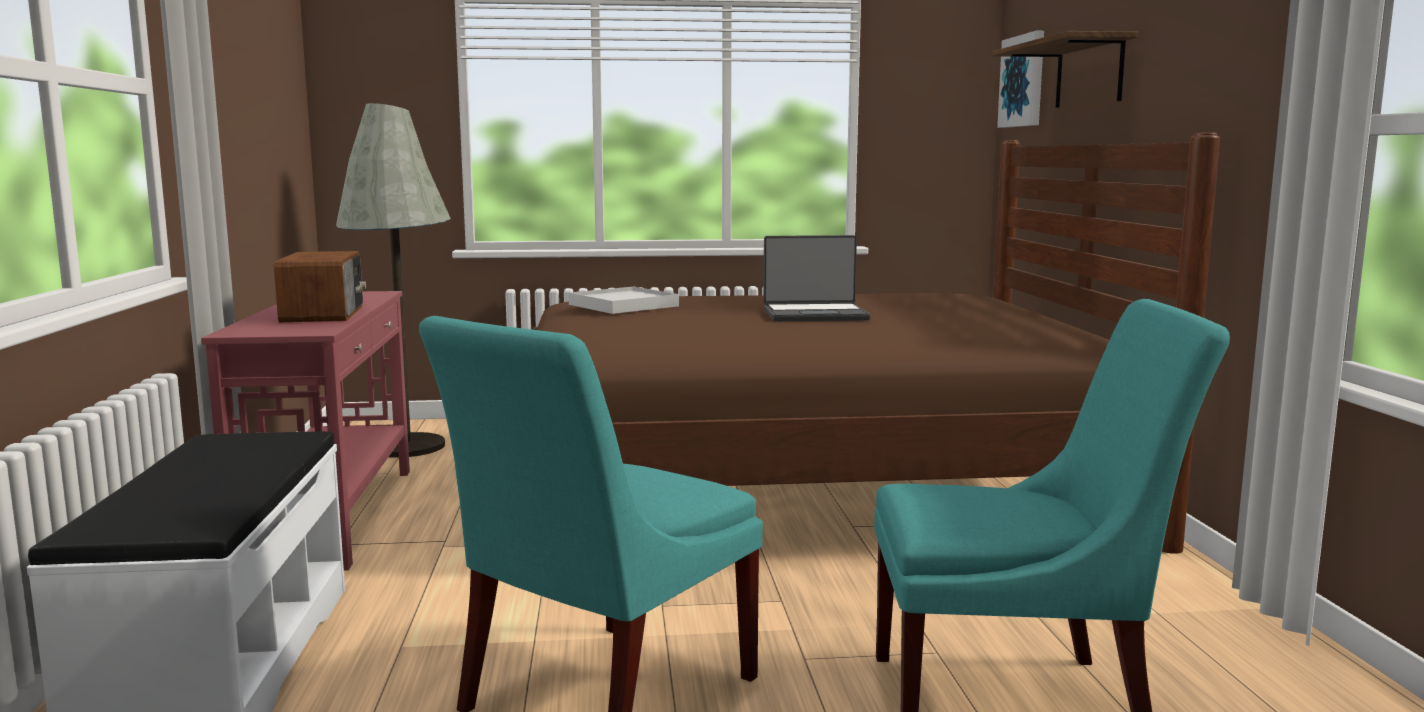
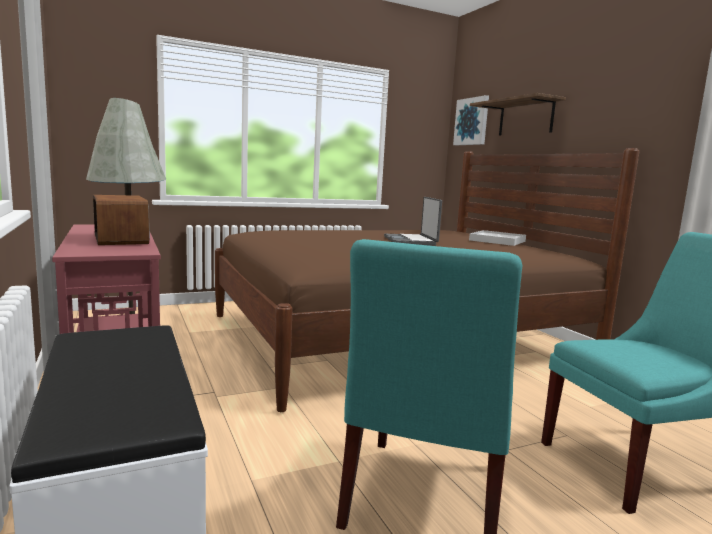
camera: 20 degrees left, 0 degrees up
(623, 305) = (292, 235): white tray -> white tray (497, 241)
(815, 315) = (411, 241): laptop -> laptop turned 105 degrees clockwise

